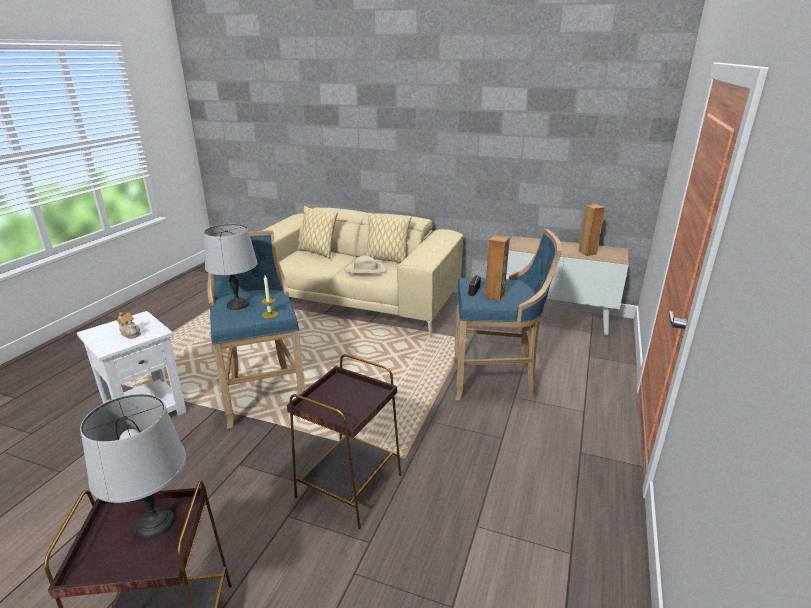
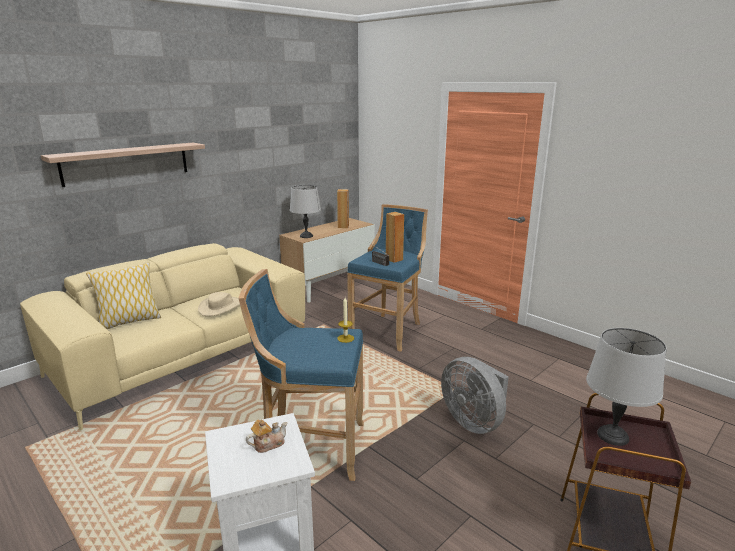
camera: 65 degrees left, 5 degrees down
(237, 305) = (305, 352): grey table lamp -> grey table lamp (306, 236)
(348, 486) = (474, 421): brown side table -> grey fan
(371, 129) = (126, 163): none -> shelf
(386, 259) = (209, 294): pillow -> none

